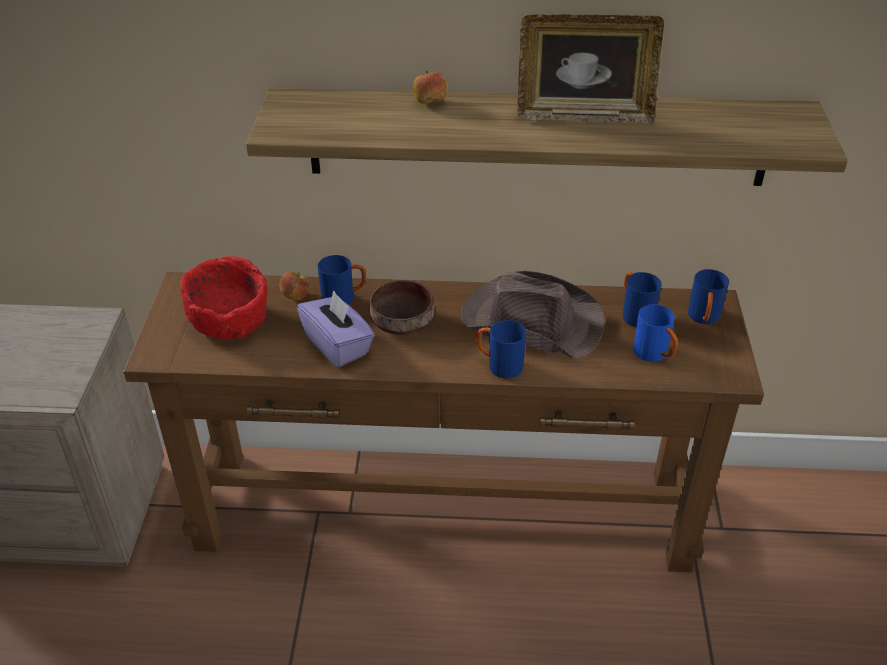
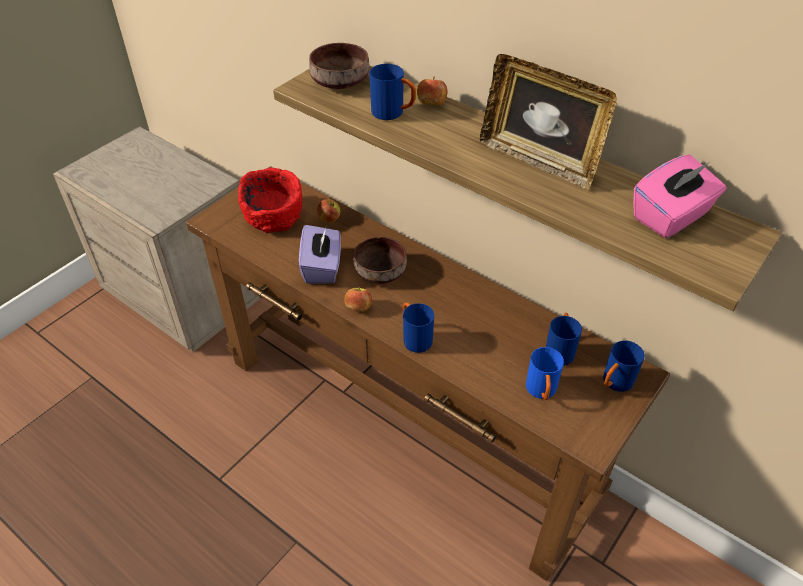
camera: 35 degrees right, 5 degrees up
(309, 112) = (339, 81): none -> brown bowl
(344, 298) = (358, 235): blue mug -> blue mug (393, 113)
(416, 365) = (358, 308): none -> apple
(530, 321) = (471, 315): brown hat -> none
(735, 119) = (671, 217): none -> pink tissue box

